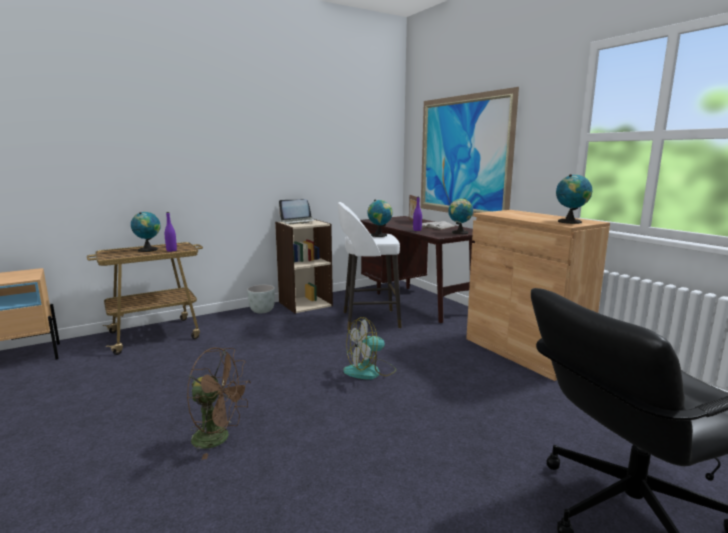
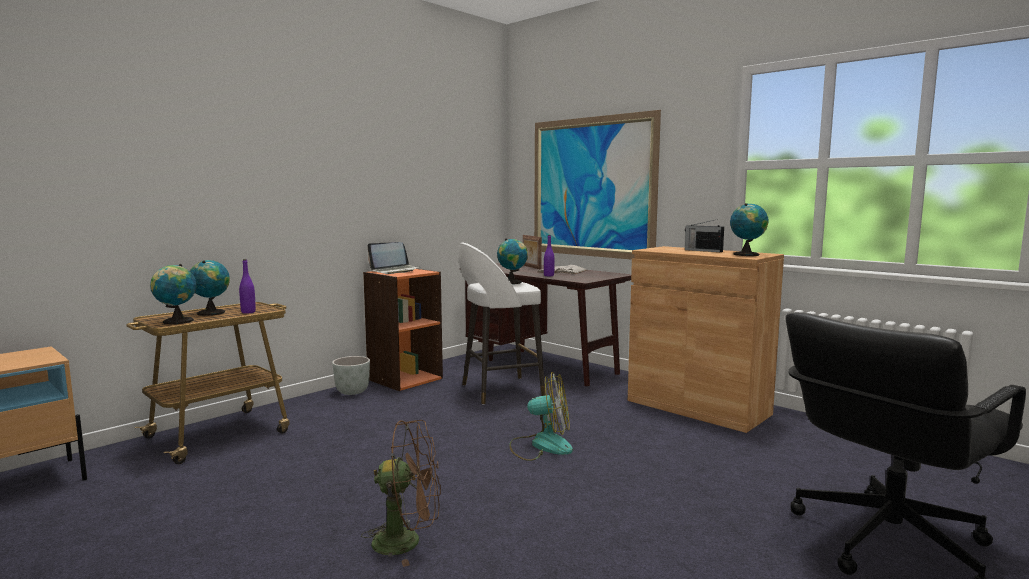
camera: 15 degrees left, 5 degrees down
(305, 304) = (404, 379): beige bookcase -> orange bookcase
(370, 371) = (541, 445): fan -> fan turned 135 degrees counterclockwise
(459, 233) = (600, 276): globe -> globe (176, 321)
(536, 216) = (702, 250): none -> radio

